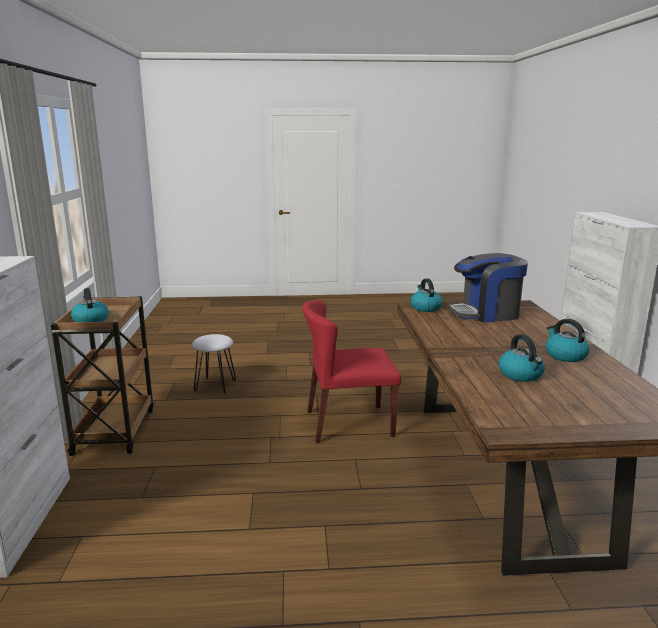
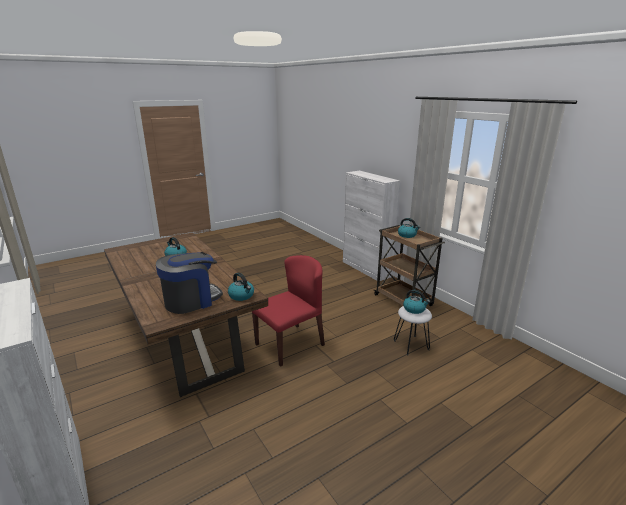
camera: 150 degrees right, 5 degrees up
(565, 355) = (147, 272): kettle -> kettle (414, 309)

